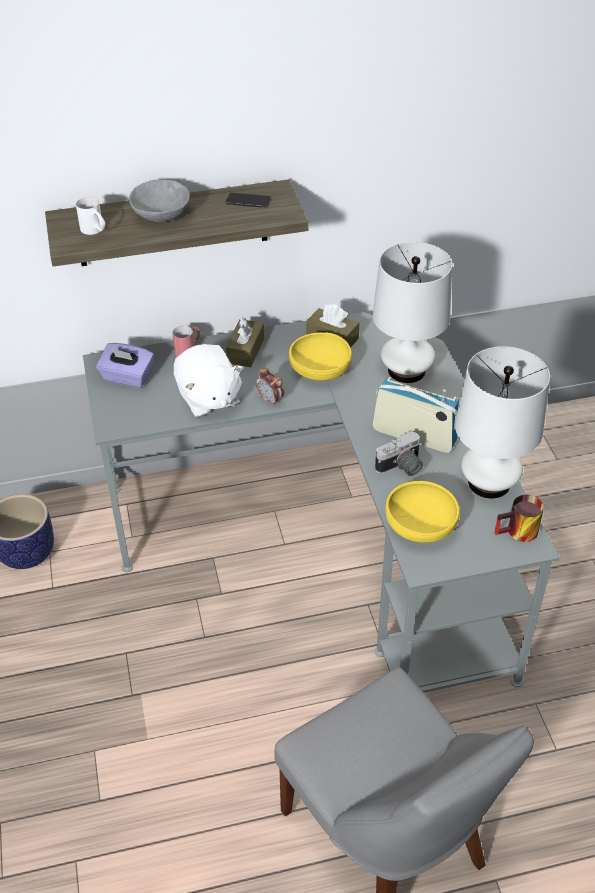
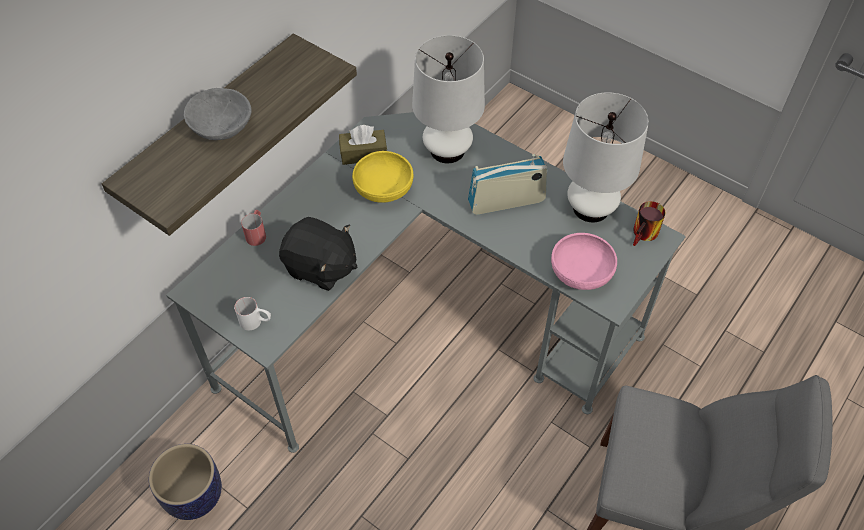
camera: 40 degrees left, 10 degrees up
(95, 231) = (178, 177): white mug -> white mug (256, 322)
(127, 378) = (231, 291): purple tissue box -> none
(208, 398) = (320, 267): white plush toy -> black plush toy
(245, 351) = (306, 206): brown tissue box -> none
(248, 201) = (283, 73): phone -> none
(270, 400) = (372, 238): alarm clock -> none
(401, 468) = (523, 234): camera -> none
(420, 526) = (580, 272): yellow bowl -> pink bowl

